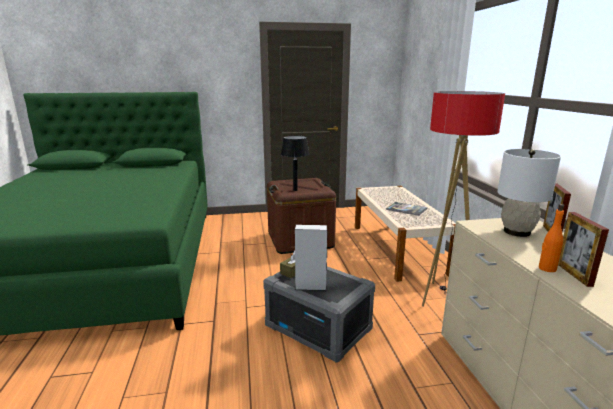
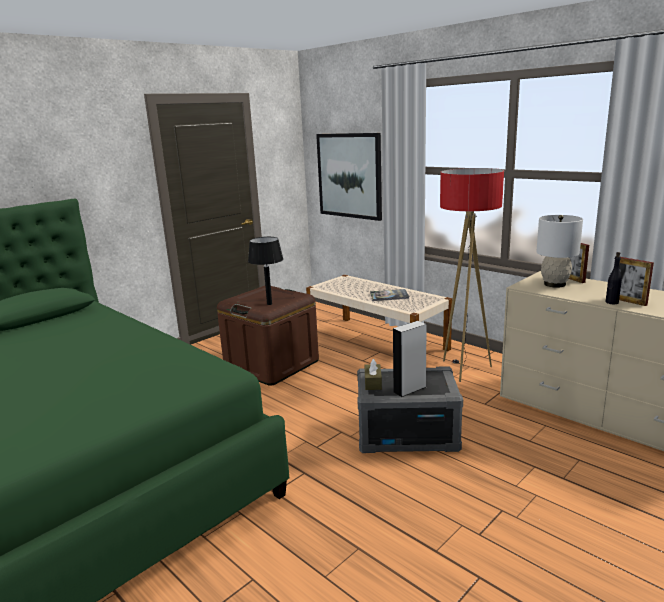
camera: 35 degrees left, 0 degrees up
(422, 98) = (349, 175): none -> picture
(547, 268) = (611, 302): orange bottle -> black bottle

